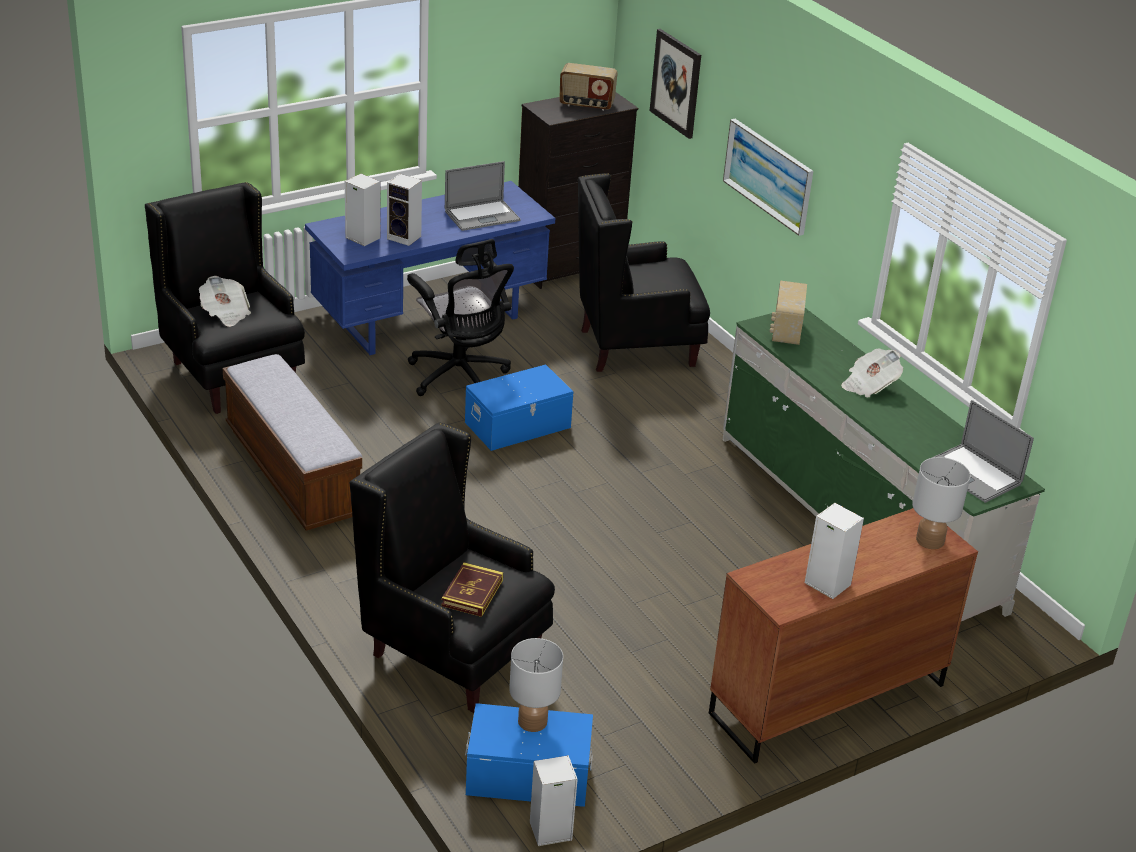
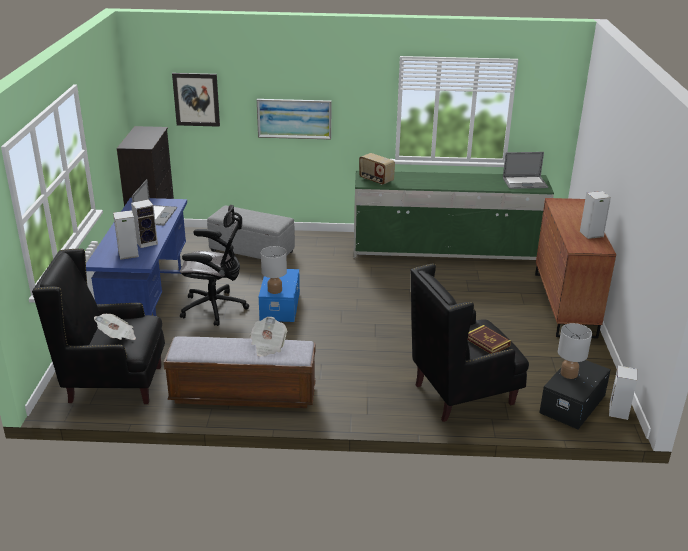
camera: 55 degrees left, 5 degrees down
(528, 773) = (571, 403): blue storage box -> black storage box
(586, 104) = (144, 135): radio -> none
(635, 348) = (251, 251): black armchair -> grey ottoman
(869, 385) = (439, 179): newspaper -> newspaper (268, 346)
(929, 540) = (572, 205): grey table lamp -> grey table lamp (274, 290)

